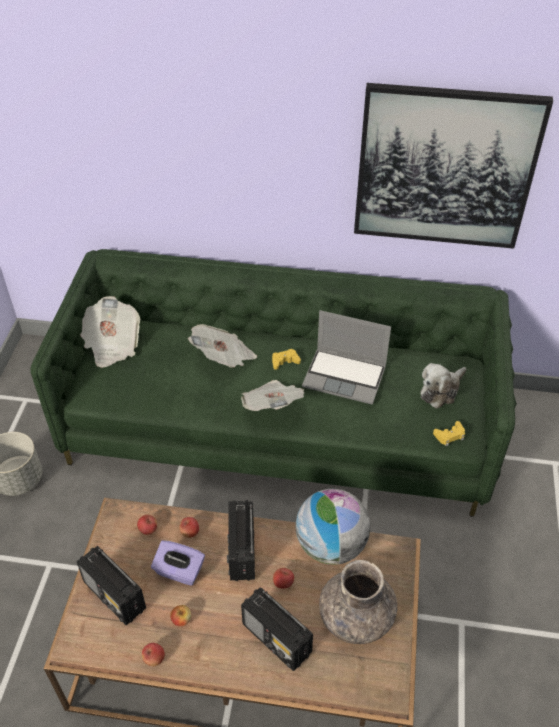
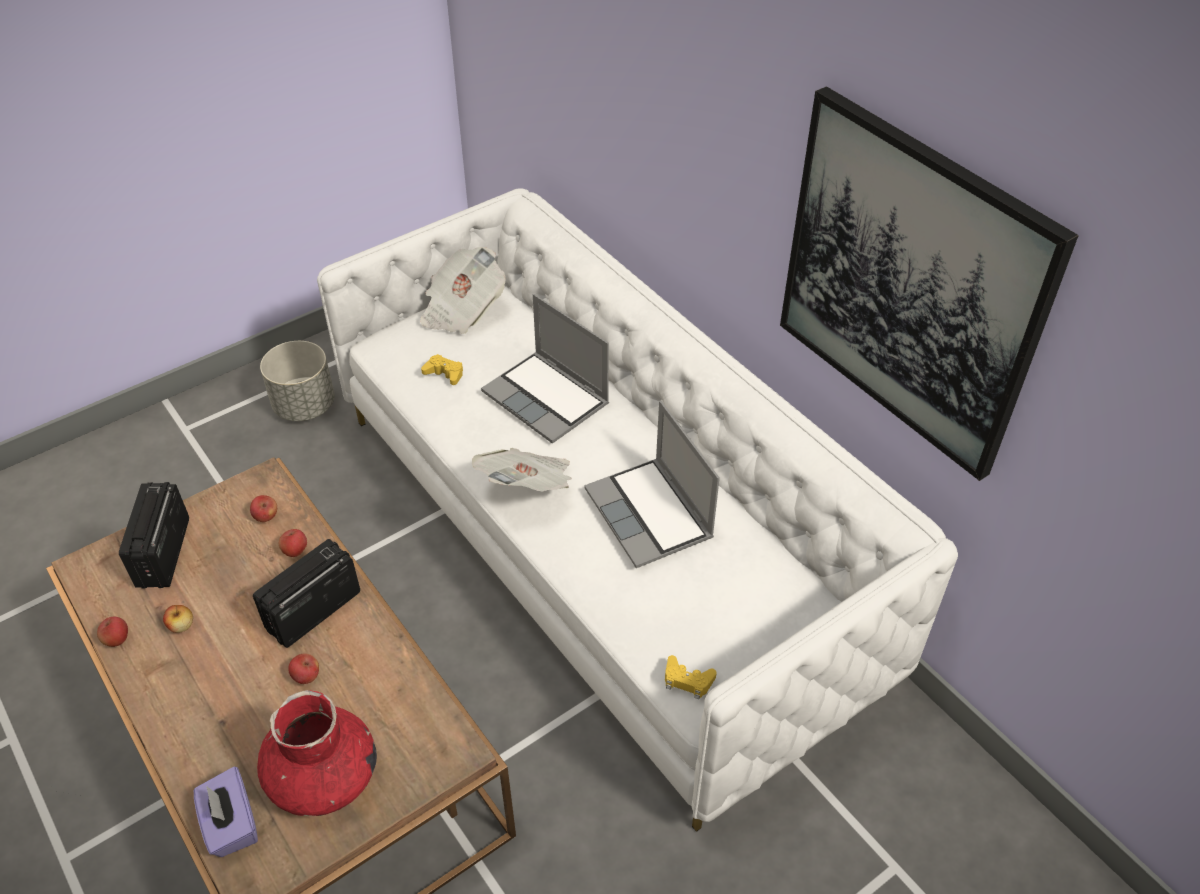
camera: 45 degrees right, 0 degrees up
(179, 571) = (238, 579): purple tissue box -> purple tissue box (231, 825)
(224, 358) = (548, 399): newspaper -> laptop
(277, 639) = (228, 724): radio -> none
(279, 427) = (600, 544): green sofa -> white sofa
(285, 361) = (606, 448): yellow game controller -> yellow game controller (444, 373)
(330, 545) = (399, 682): globe -> none
(356, 617) = (323, 778): grey vase -> red vase
(441, 390) = (747, 619): plush toy -> none

